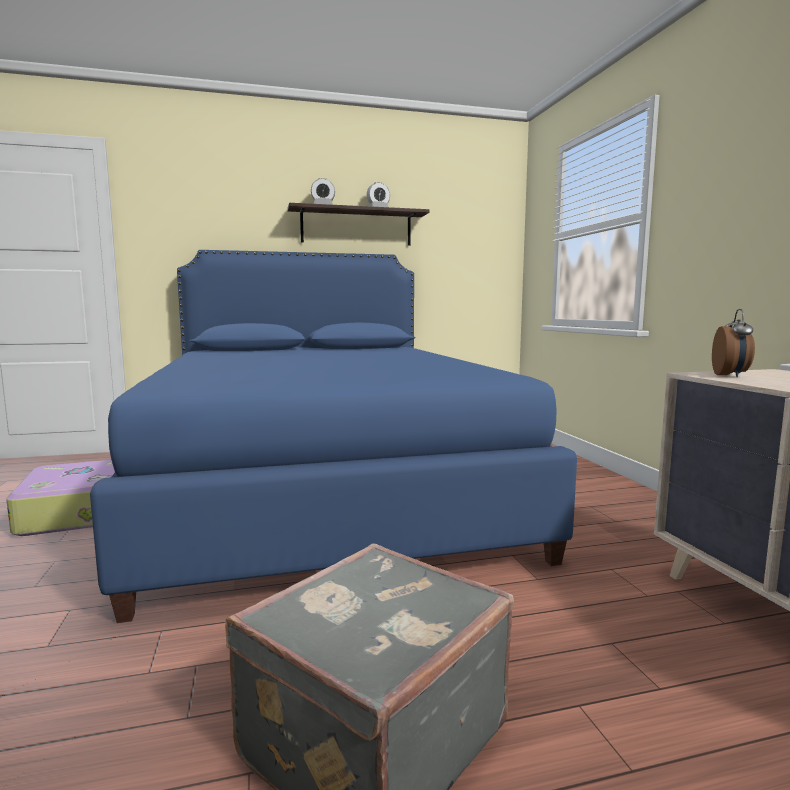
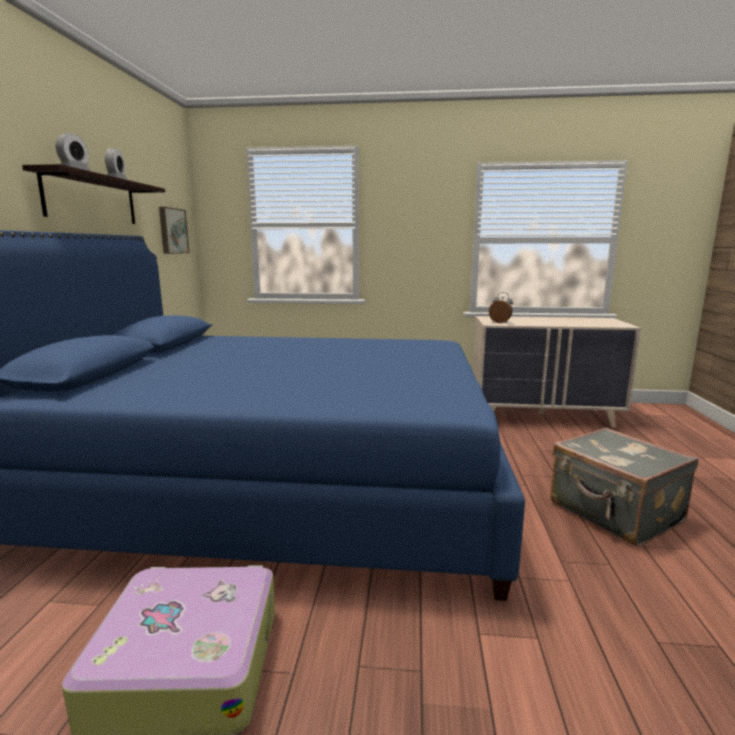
camera: 70 degrees left, 5 degrees up
(474, 251) = (172, 231): none -> picture

